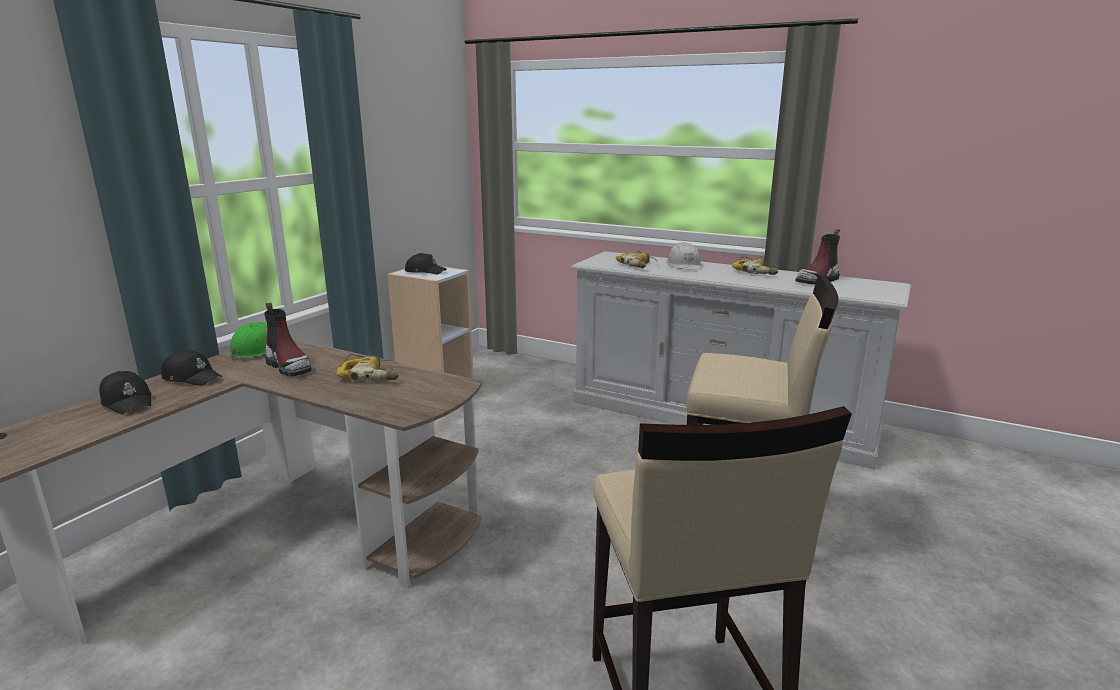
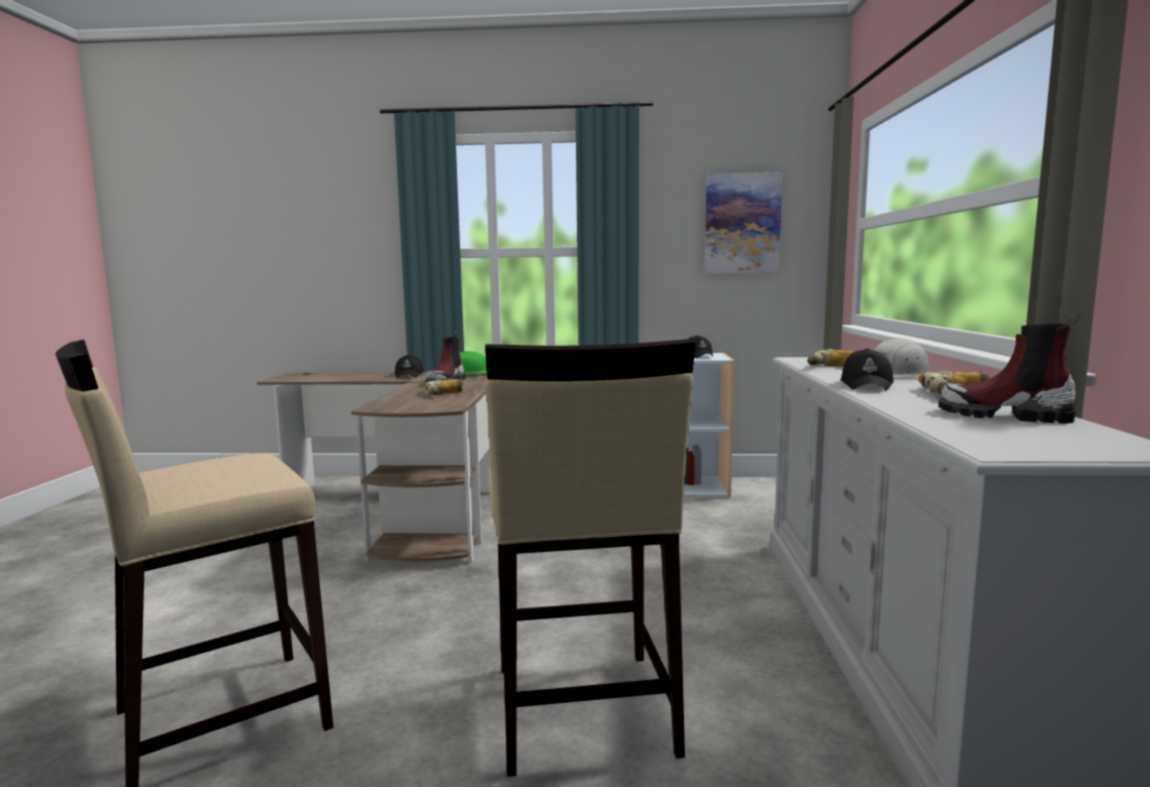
camera: 65 degrees right, 10 degrees down
(128, 401) = (363, 375): black cap -> black cap (867, 385)
(418, 142) = (742, 223): none -> picture

